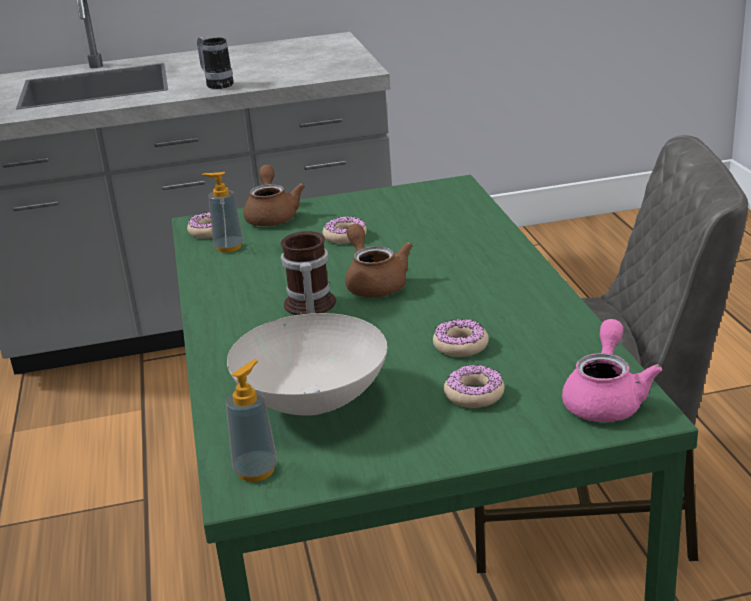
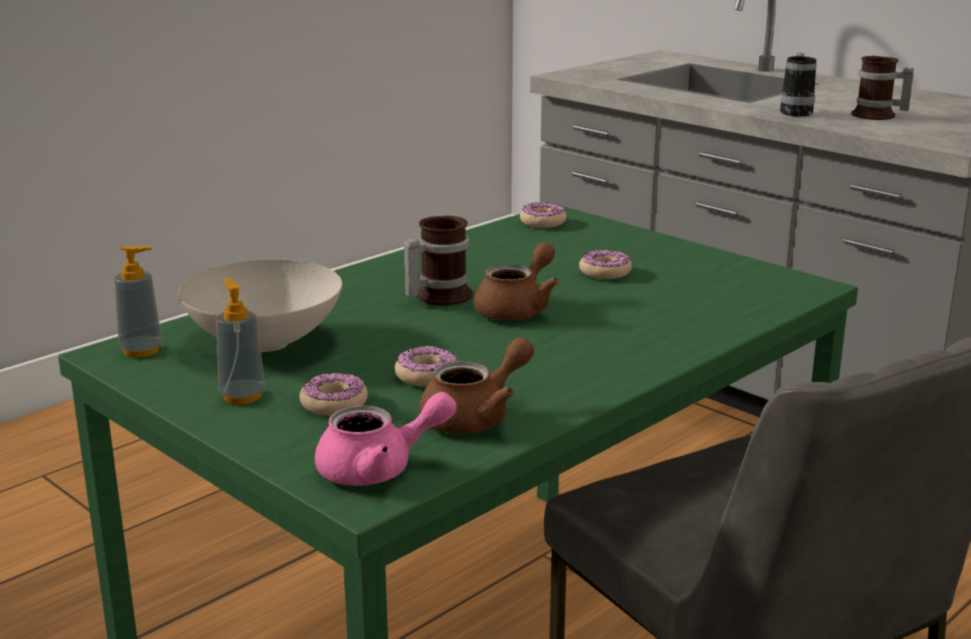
camera: 55 degrees right, 5 degrees down
(228, 247) = (520, 237): soap dispenser -> soap dispenser (242, 396)
(268, 69) = (877, 116): none -> mug
(272, 216) = (610, 234): brown teapot -> brown teapot (476, 417)

